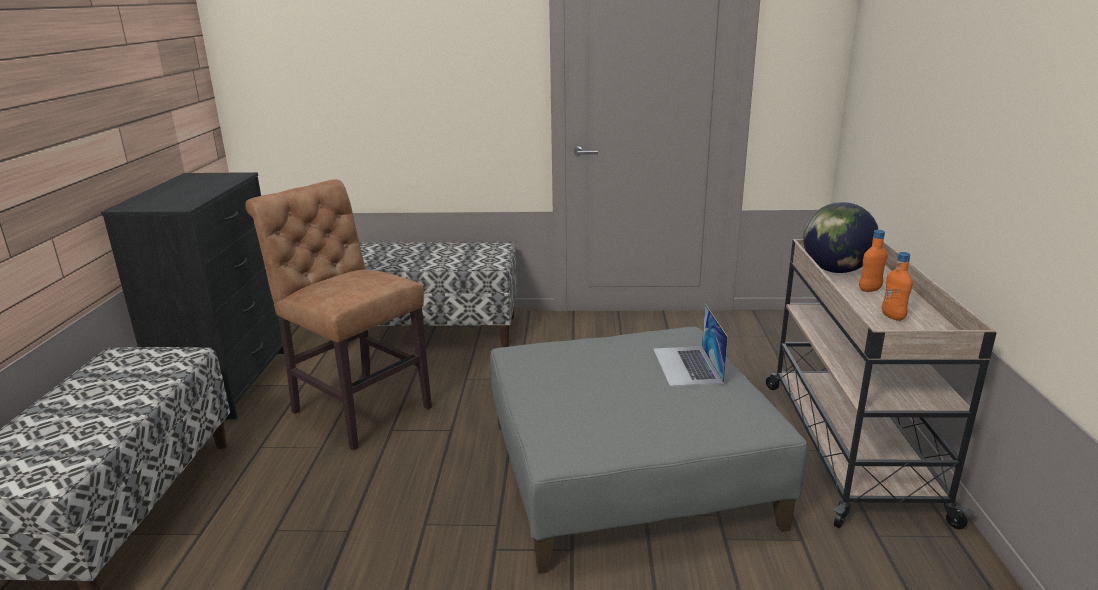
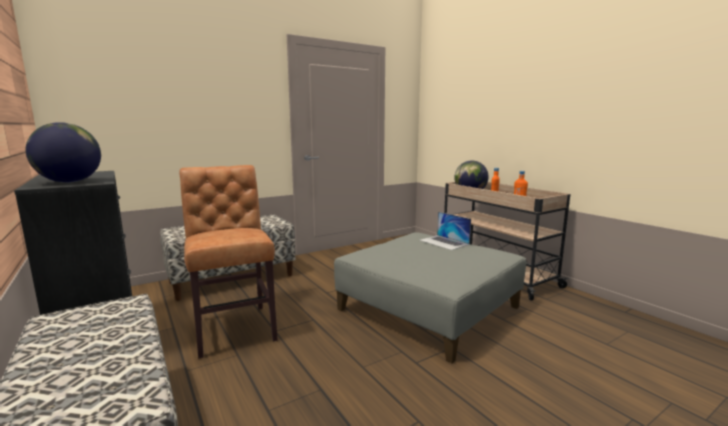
camera: 35 degrees left, 10 degrees down
(166, 200) = (70, 182): none -> globe
(357, 407) = (234, 327): brown chair -> brown chair turned 60 degrees clockwise

